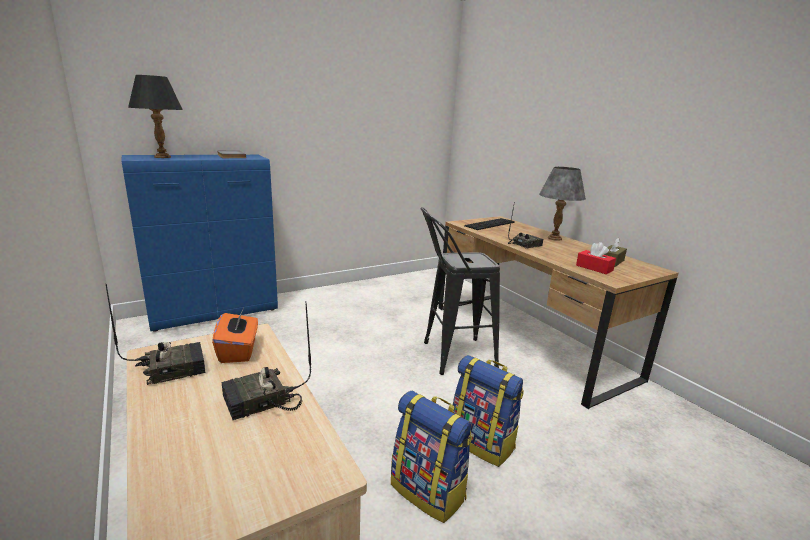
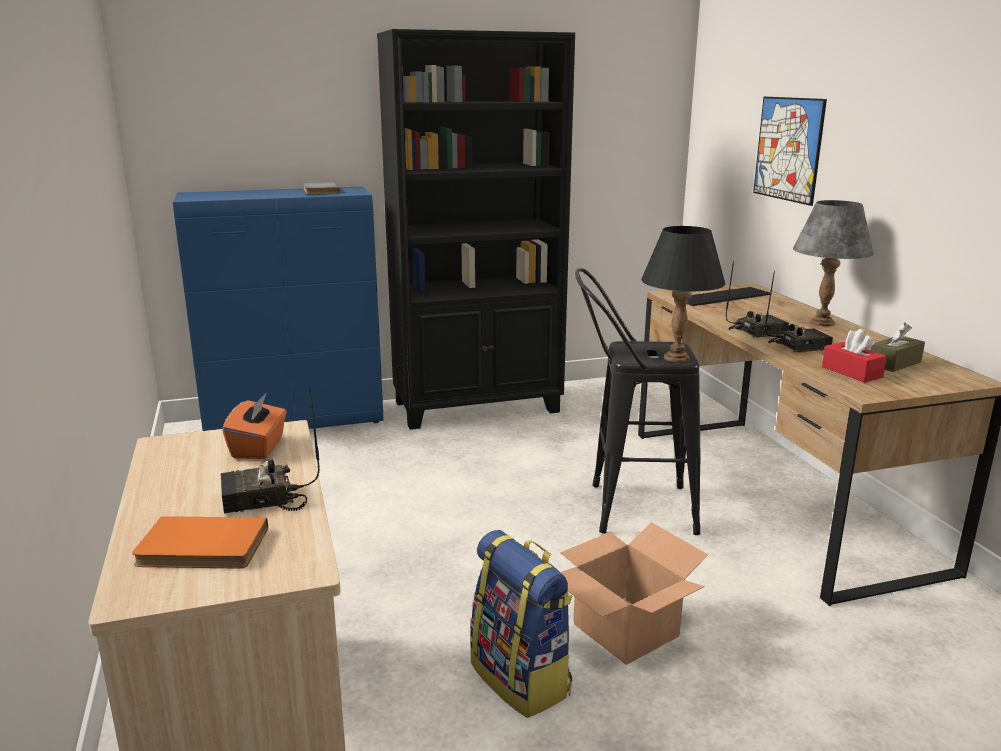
camera: 15 degrees right, 0 degrees up
(163, 157) = (227, 194): black table lamp -> black table lamp (677, 358)
(173, 368) = (180, 459): radio -> radio (799, 346)
(224, 463) = (201, 549): none -> orange book
(336, 296) = (478, 407): none -> black bookcase
(482, 443) = (627, 630): backpack -> cardboard box
(522, 137) = (788, 149): none -> picture

